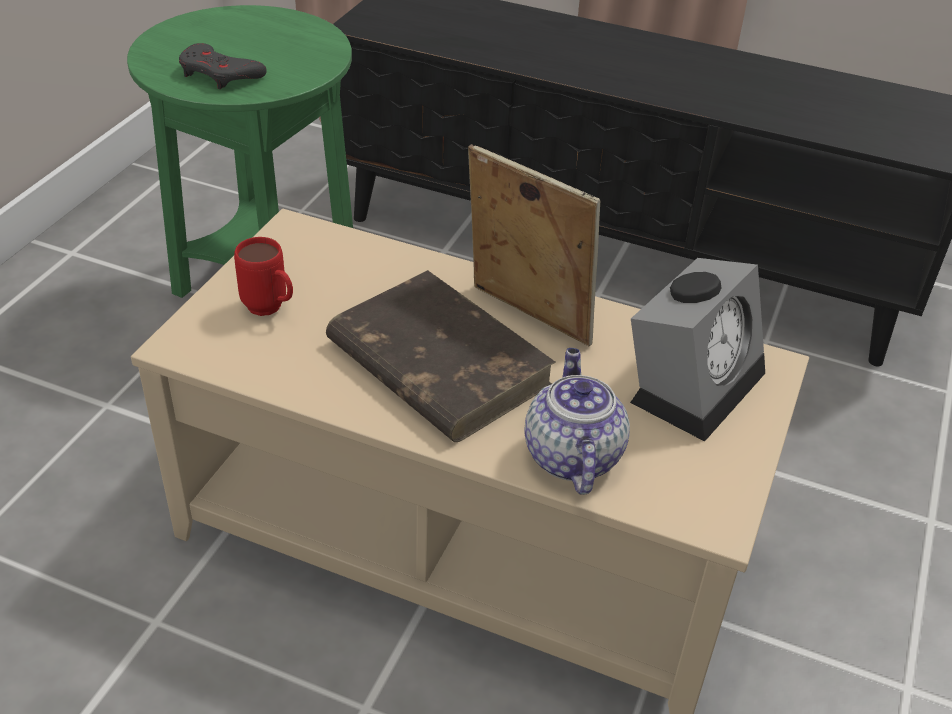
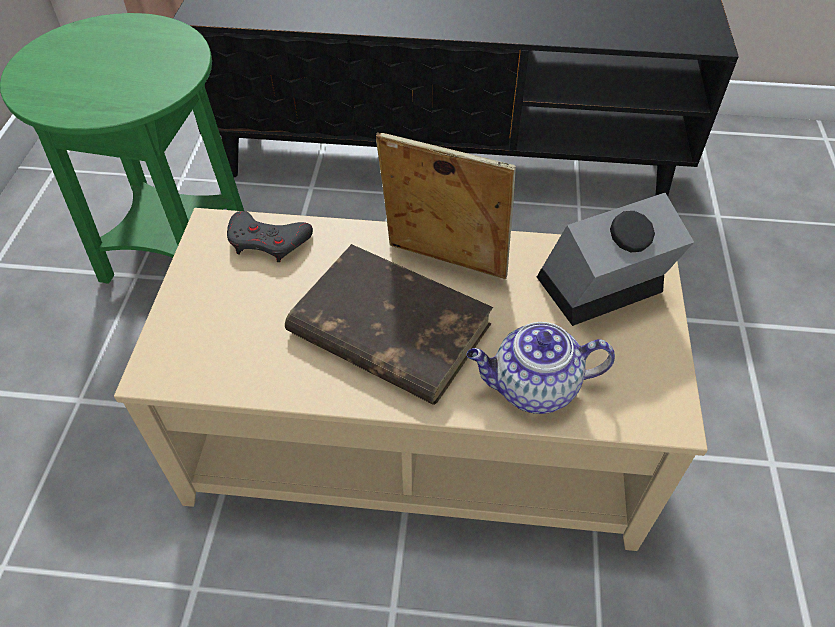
camera: 15 degrees left, 10 degrees up
(219, 74) = (97, 94): grey game controller -> grey game controller (268, 241)
(271, 310) = (224, 314): red mug -> none
(571, 455) = (532, 388): teapot -> teapot turned 75 degrees counterclockwise
(694, 381) = (599, 290): alarm clock -> alarm clock turned 135 degrees counterclockwise

